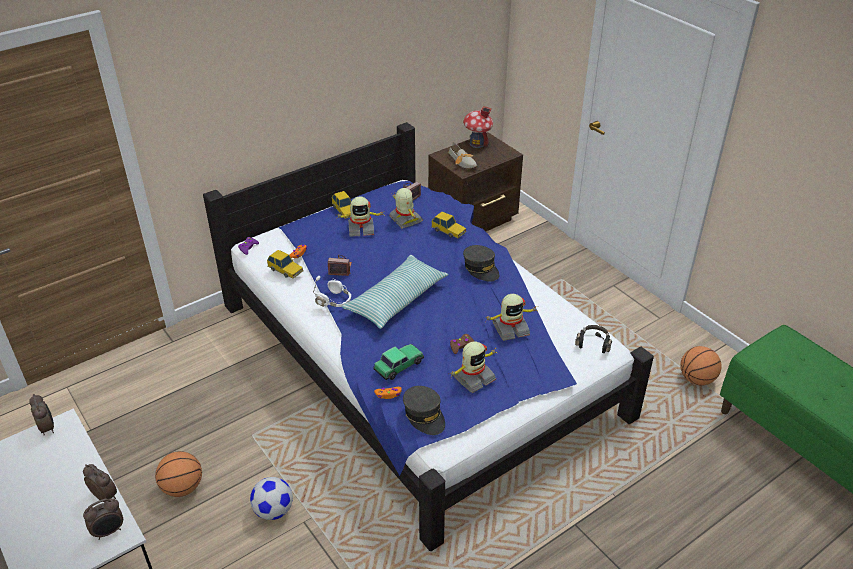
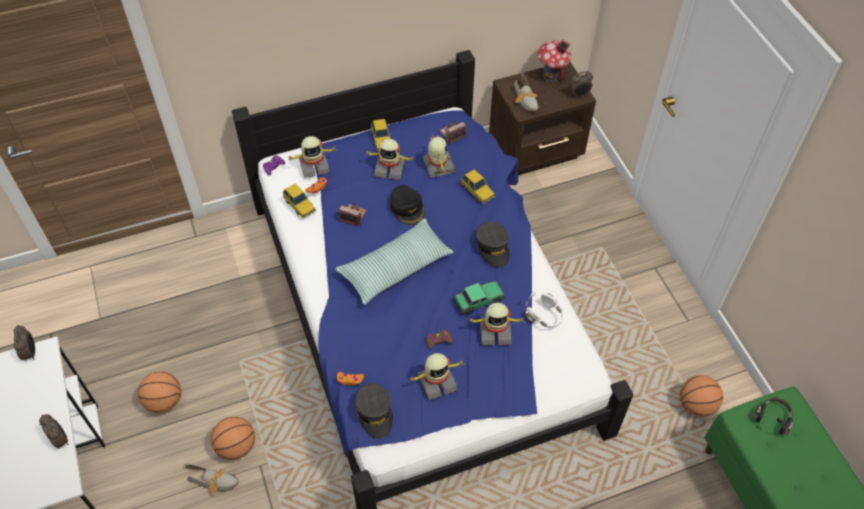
camera: 15 degrees right, 15 degrees up
(109, 531) = (54, 477): alarm clock -> alarm clock (579, 95)
(260, 547) = (215, 481): none -> shoe
(273, 511) = (236, 447): football -> basketball
(288, 239) = (314, 165): none -> toy robot
(335, 301) = (335, 255): white headphones -> white headphones (545, 316)
(390, 253) = (407, 207): none -> black cap
(399, 365) = (370, 349): toy car -> toy car (479, 300)
(593, 343) = (574, 367): black headphones -> black headphones (773, 418)

